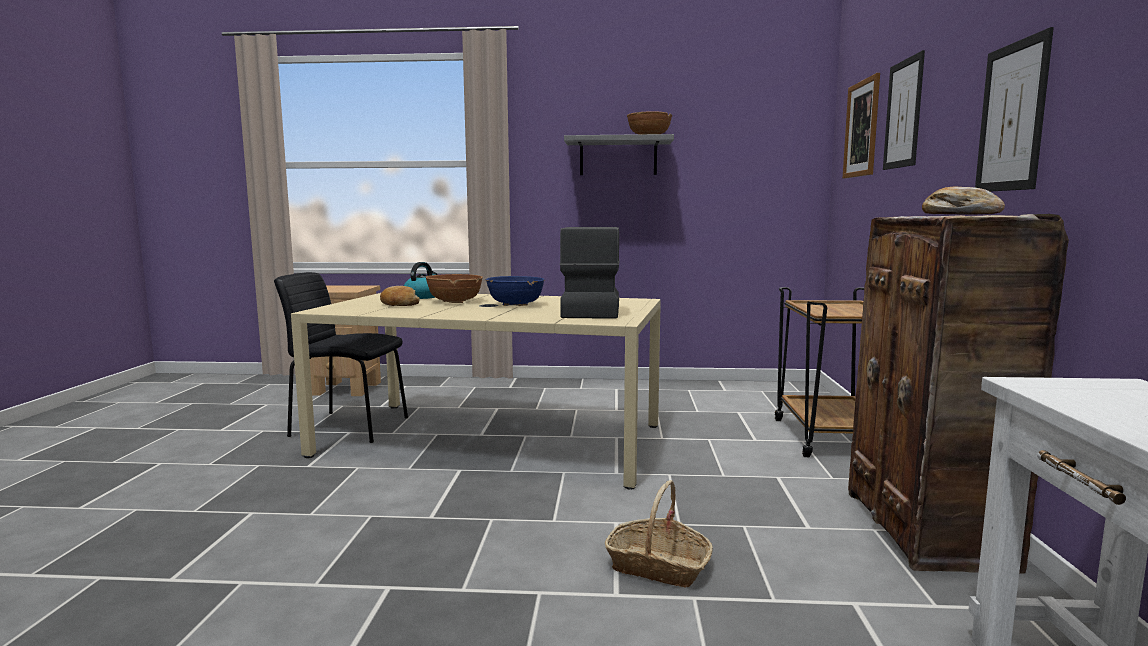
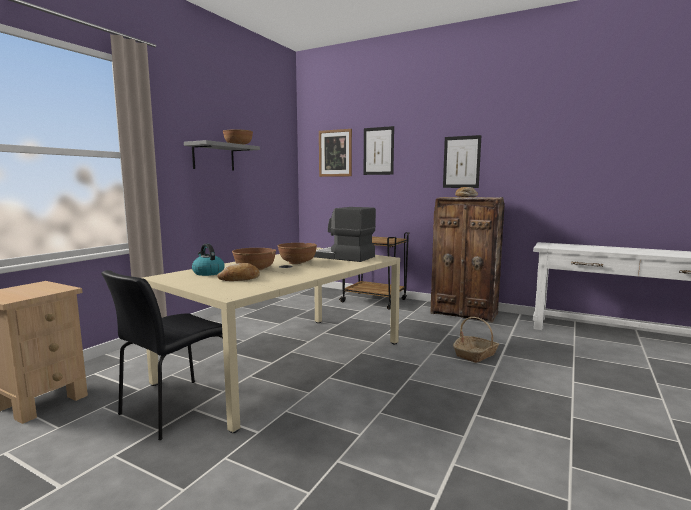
camera: 65 degrees left, 0 degrees up
(515, 305) = (297, 262): blue bowl -> brown bowl

